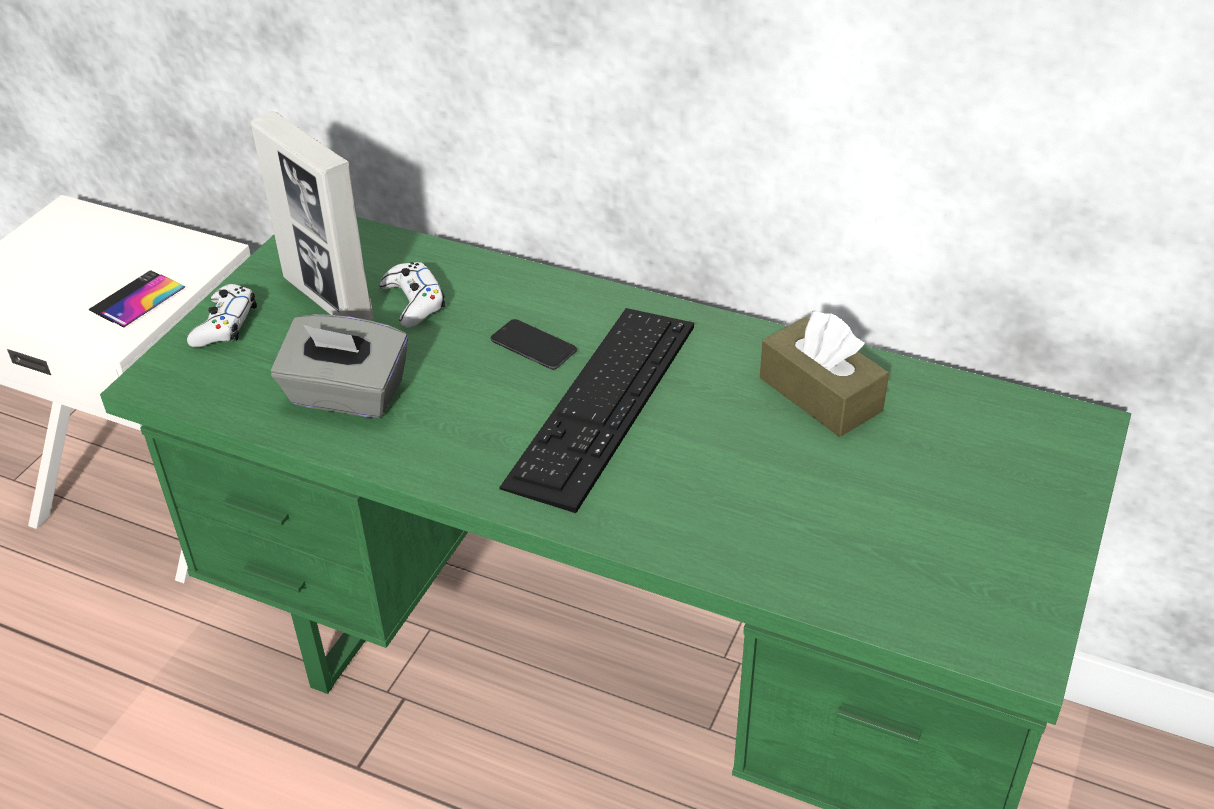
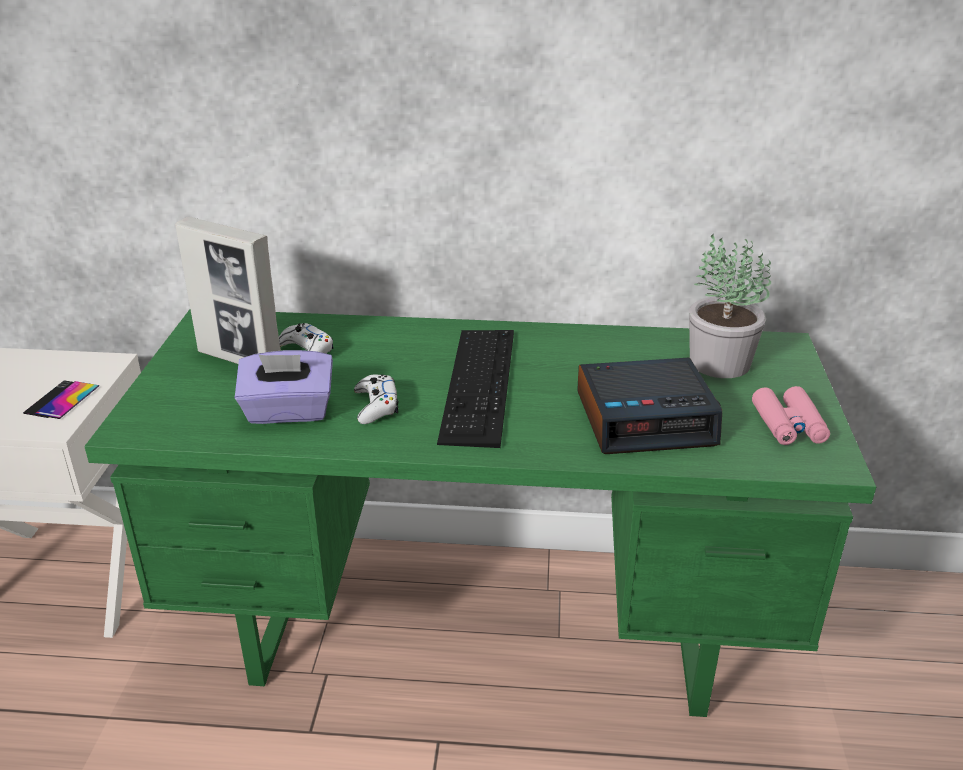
camera: 20 degrees left, 10 degrees down
(224, 325) = (166, 387): white game controller -> white game controller (376, 406)
(346, 395) = (288, 412): grey tissue box -> purple tissue box
(533, 345) = (409, 361): phone -> none
(796, 511) = (646, 418): none -> alarm clock
(820, 394) = (618, 355): brown tissue box -> none
(957, 439) = (718, 363): none -> potted plant
(995, 571) = (788, 425): none -> pink binoculars

